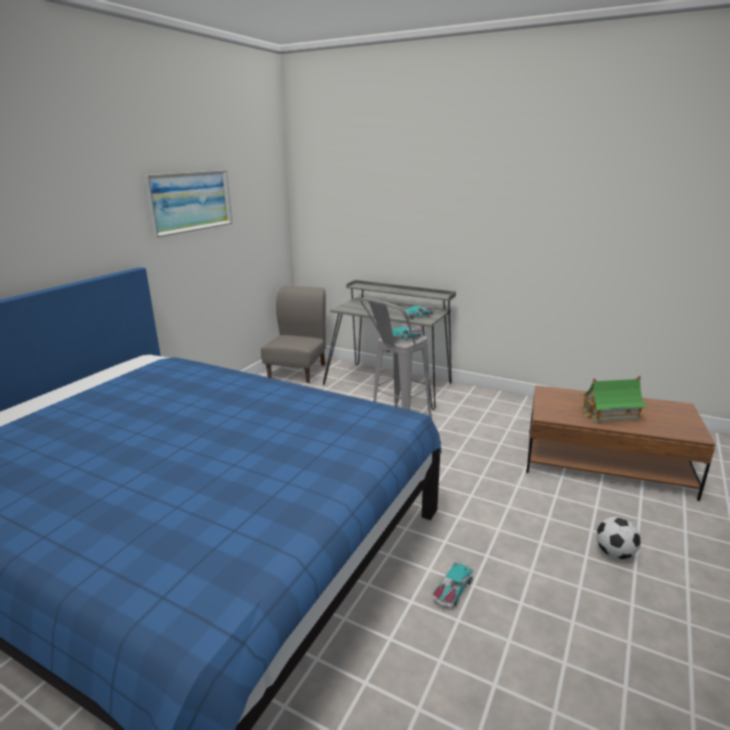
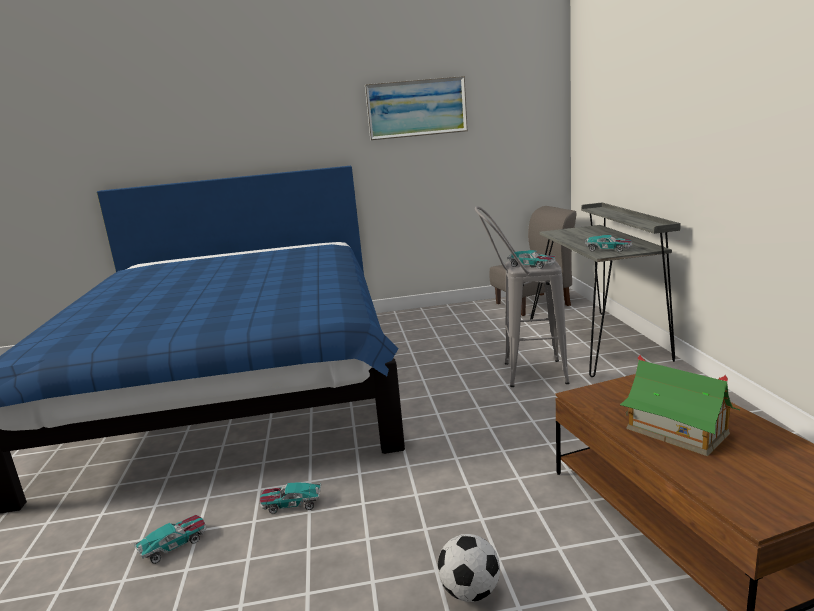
camera: 55 degrees right, 5 degrees down
(449, 684) = (174, 544): none -> toy car

